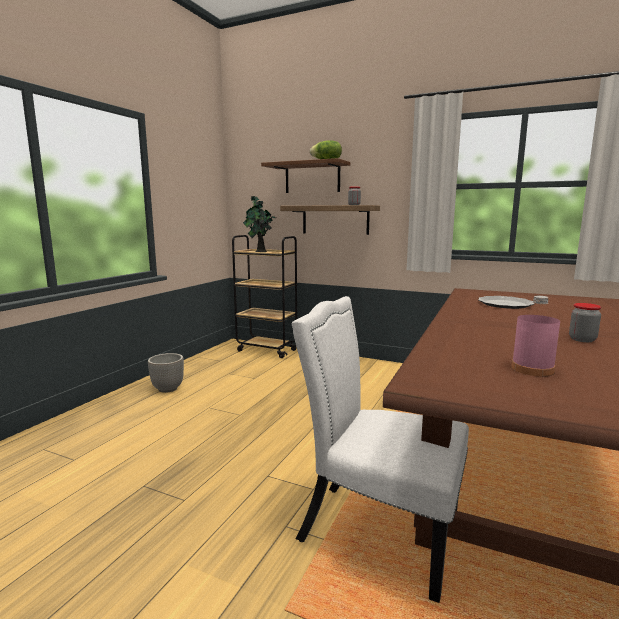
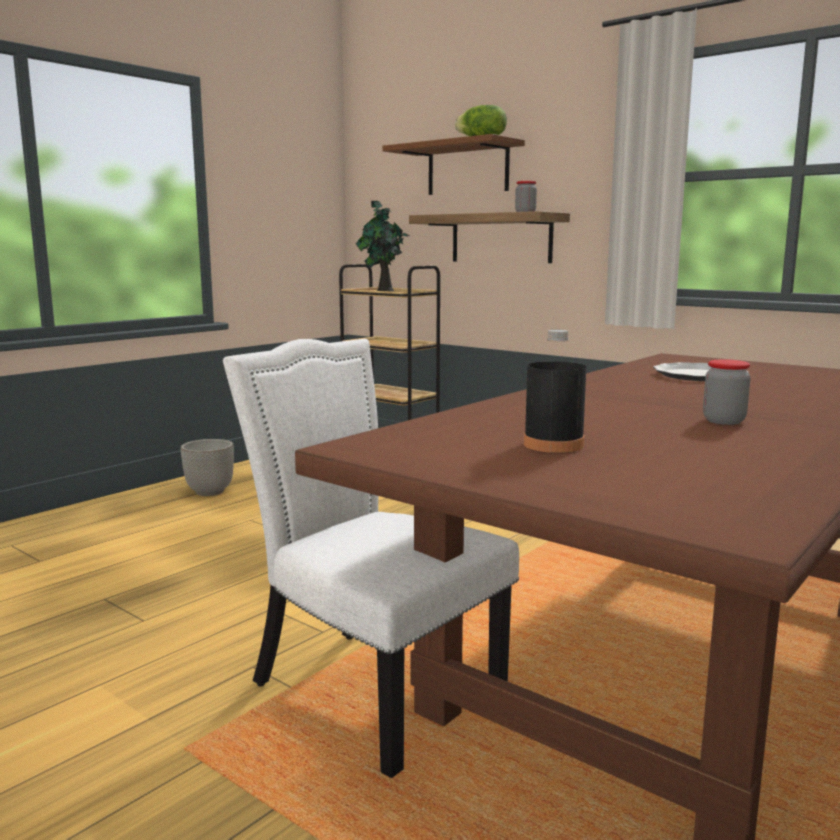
camera: 15 degrees right, 0 degrees up
(532, 369) = (553, 445): pink bottle -> black bottle

